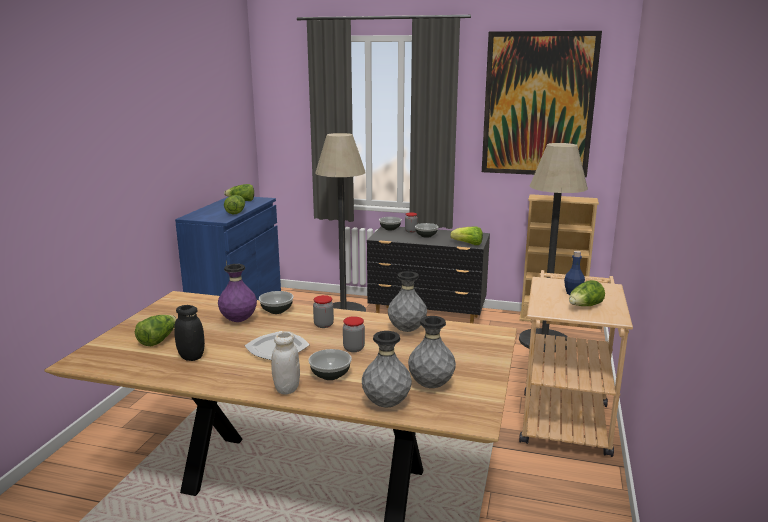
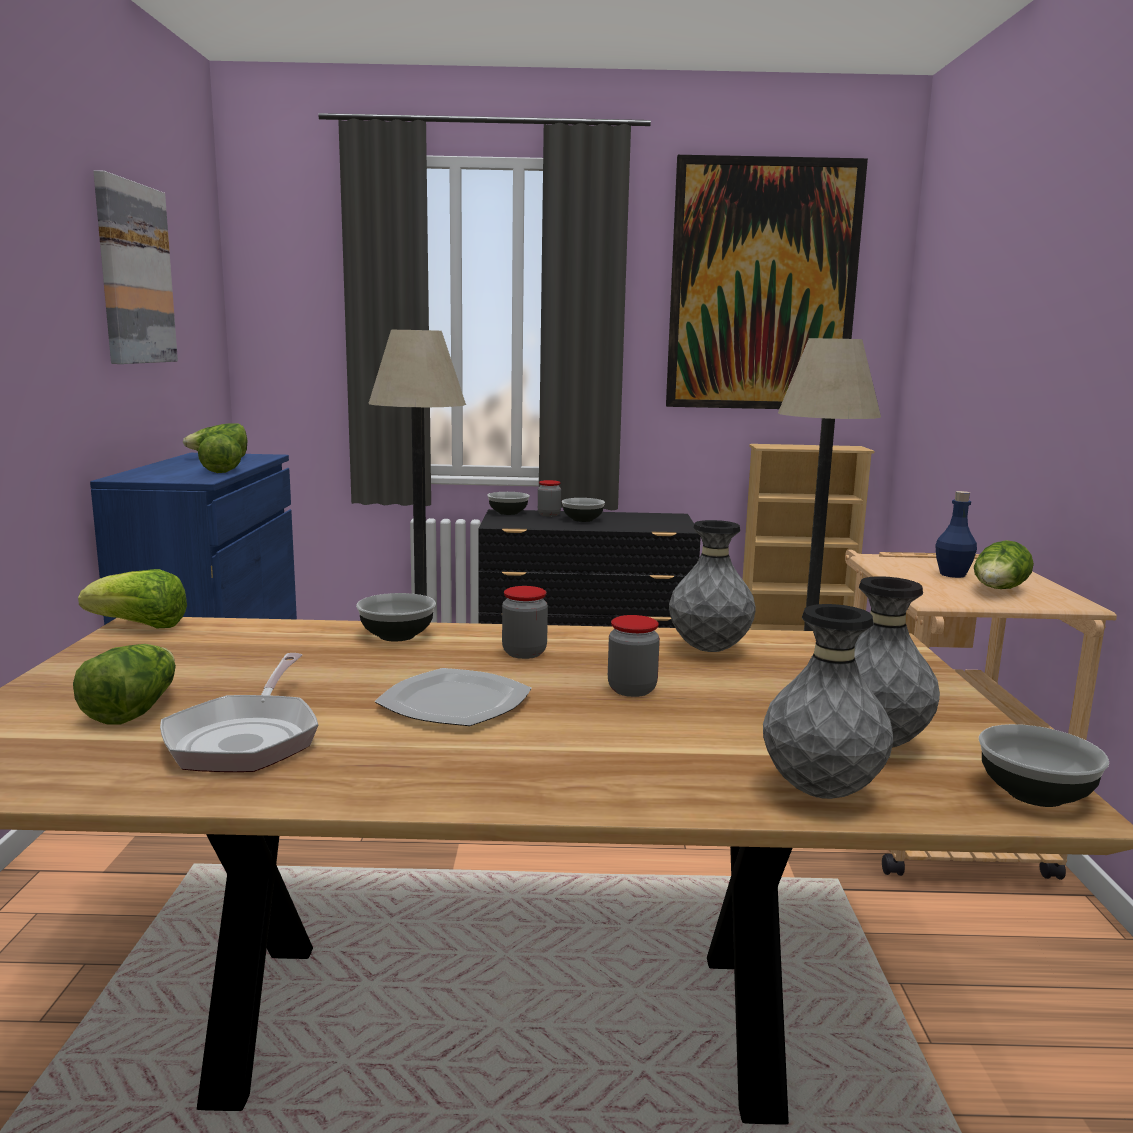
camera: 15 degrees left, 5 degrees down
(191, 357) = (247, 738): black jar -> frying pan
(199, 115) = (134, 274): none -> picture
(238, 320) = (320, 658): purple vase -> none
(286, 389) = (550, 785): white jar -> none
(330, 375) = (630, 746): bowl -> bowl (1036, 794)
(468, 244) = (667, 528): lettuce -> lettuce (140, 626)

